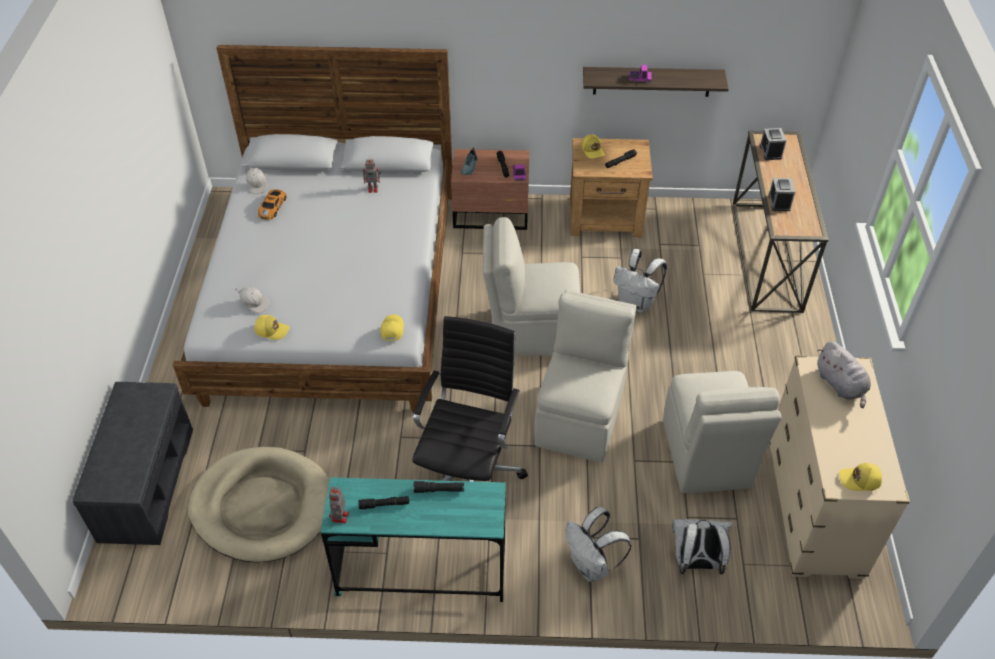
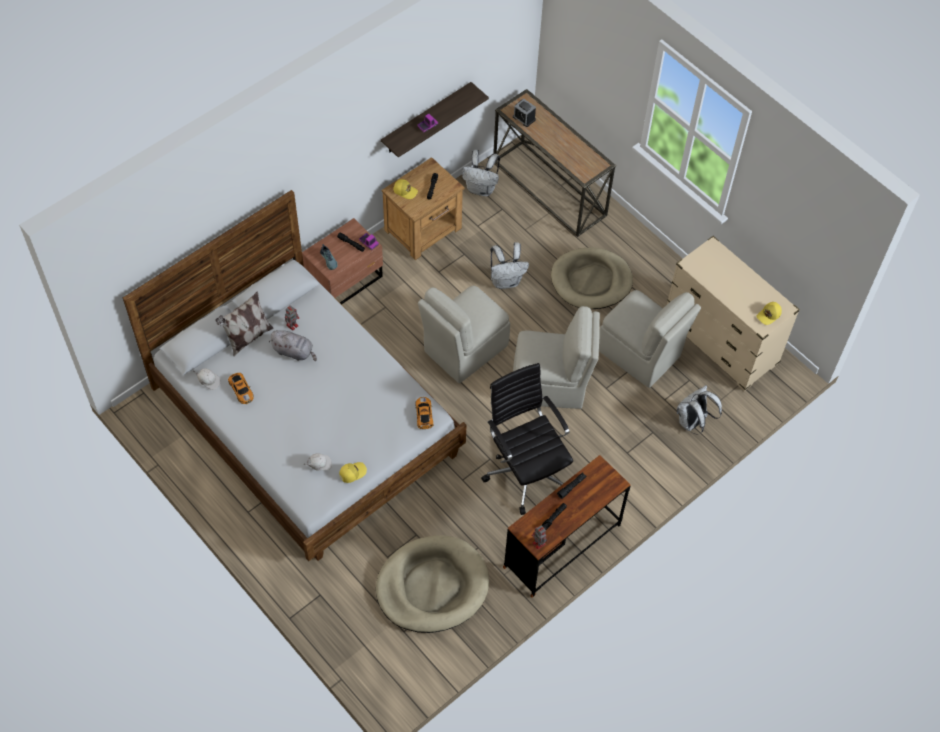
camera: 45 degrees left, 10 degrees up
(145, 483) = (344, 633): grey bench -> none
(327, 175) = (247, 337): none -> pillow
(391, 330) = (424, 415): yellow cap -> toy car
(421, 572) = (562, 546): turquoise desk -> brown desk
(580, 417) = (551, 385): beige chair -> beige chair turned 120 degrees clockwise
(592, 566) = (644, 467): white backpack -> white backpack (481, 189)
(724, 356) = (591, 281): none -> beige dog bed
(779, 202) = (565, 156): alarm clock -> none
(841, 385) = (713, 264): grey plush toy -> grey plush toy (294, 352)

